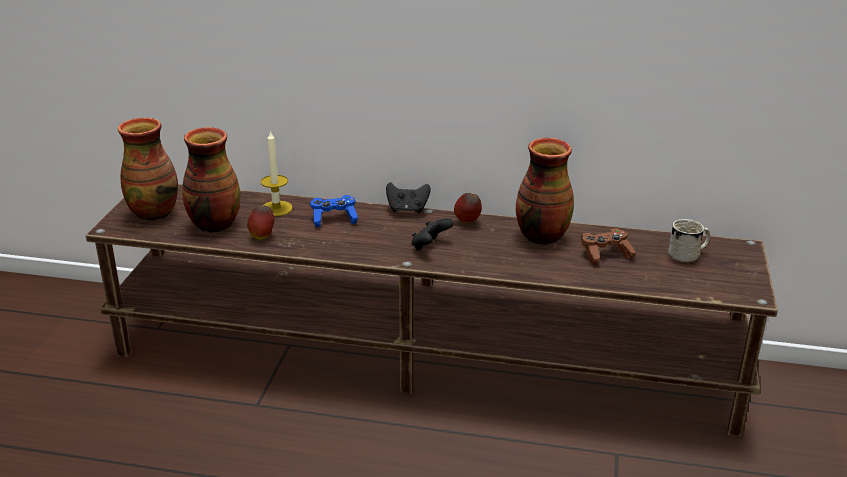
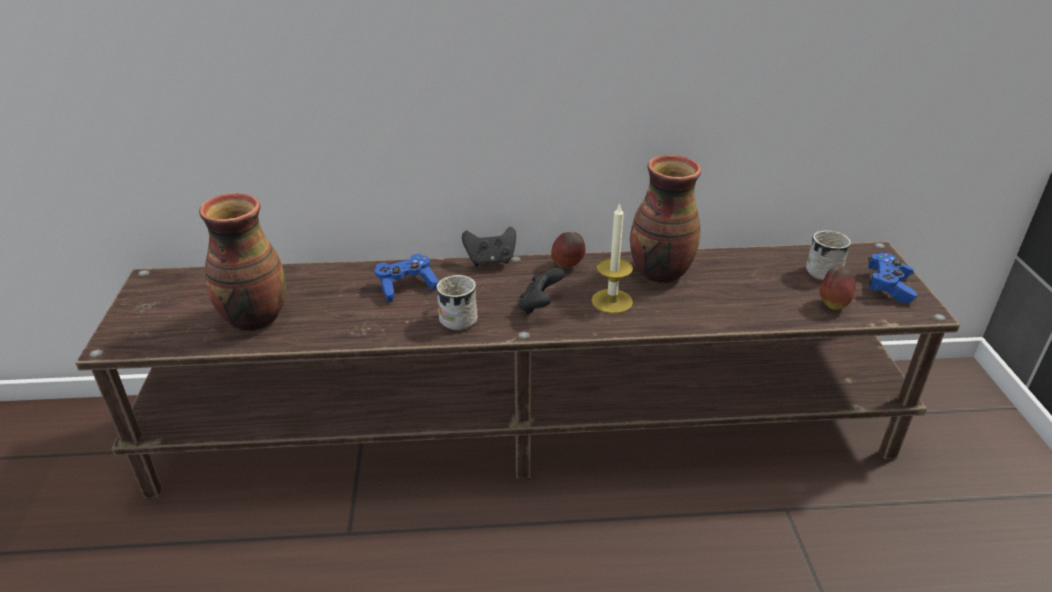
camera: 15 degrees left, 5 degrees up
(154, 212) = (166, 313): vase -> none
(262, 236) = (325, 326): apple -> apple (833, 305)
(276, 208) = (328, 283): candle -> candle (612, 301)
(362, 244) = (457, 316): none -> white mug
(605, 254) = (741, 284): brown game controller -> none
(734, 274) = (888, 286): none -> blue game controller

